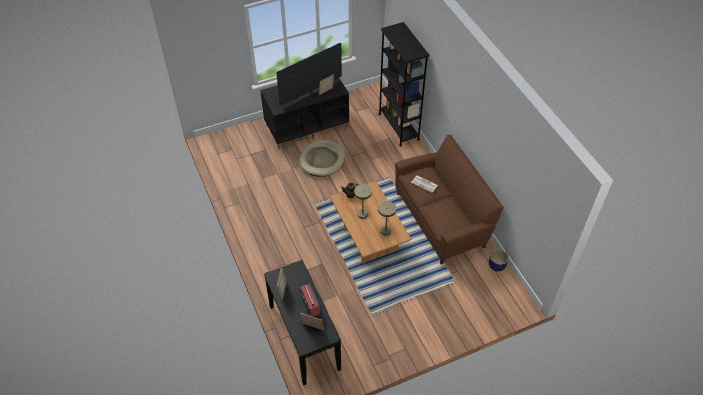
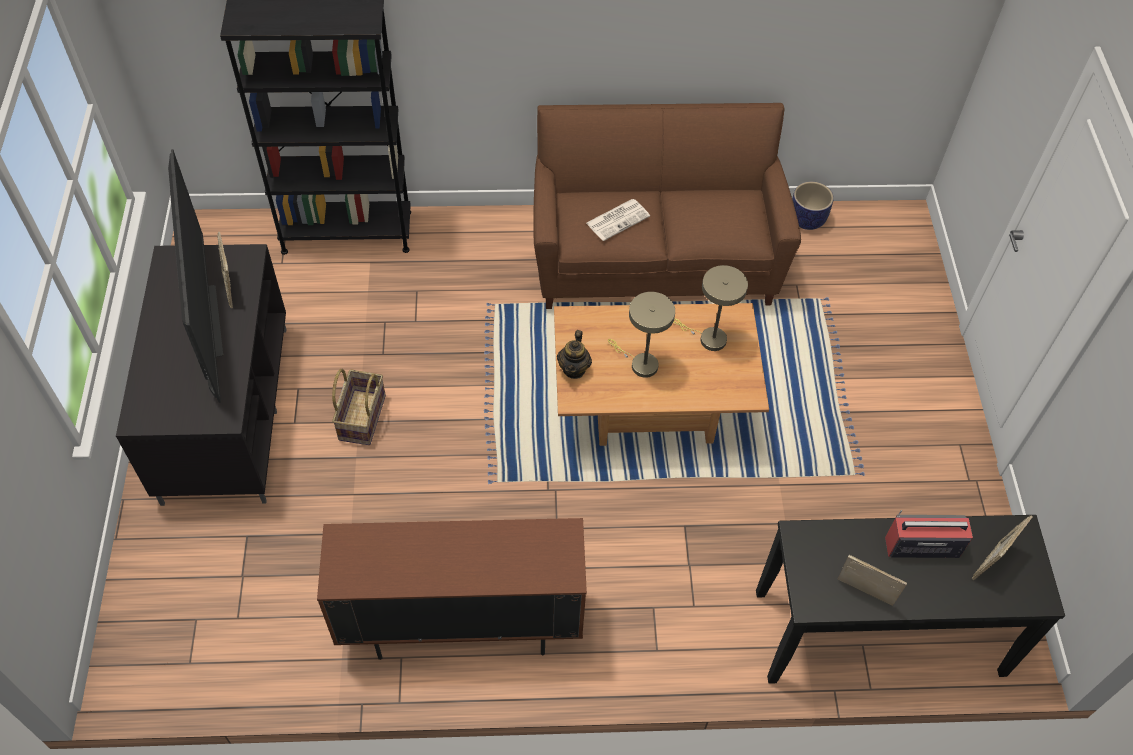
camera: 70 degrees left, 5 degrees up
(256, 213) = (461, 625): none -> brown cabinet
(322, 160) = (361, 417): beige dog bed -> basket

